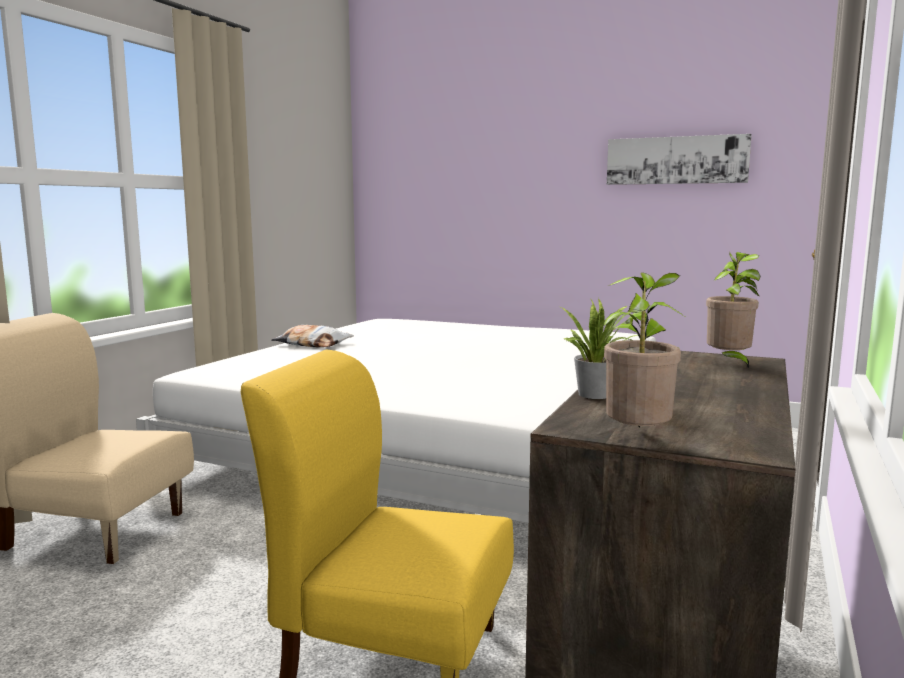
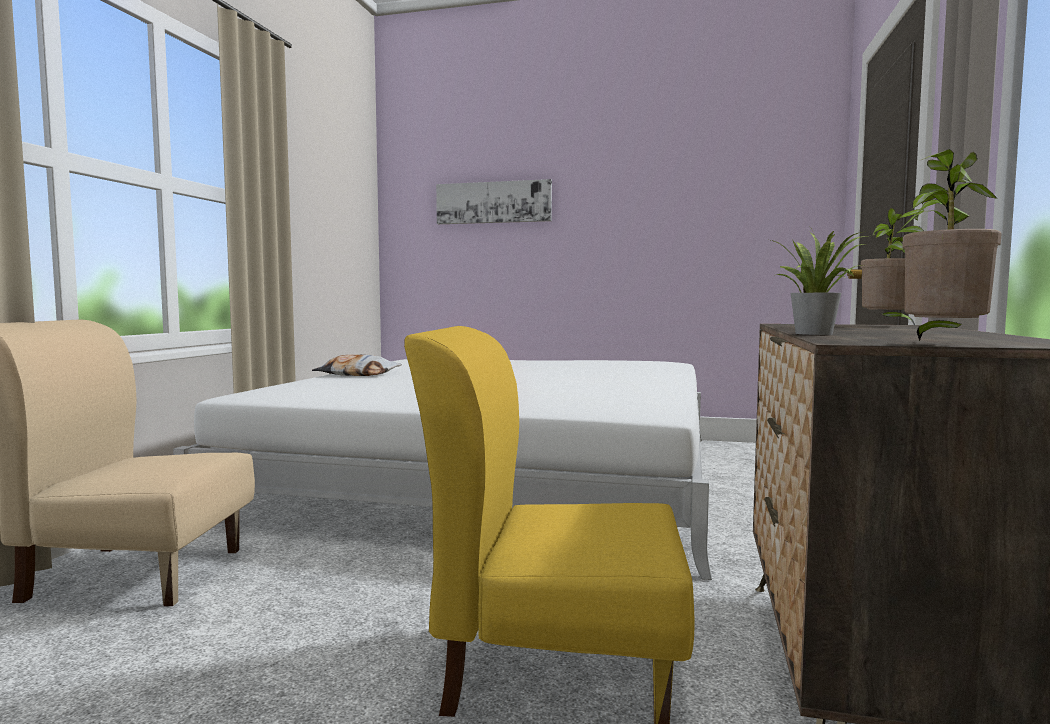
camera: 10 degrees left, 5 degrees down
(676, 160) = (705, 196): picture -> picture (493, 202)

